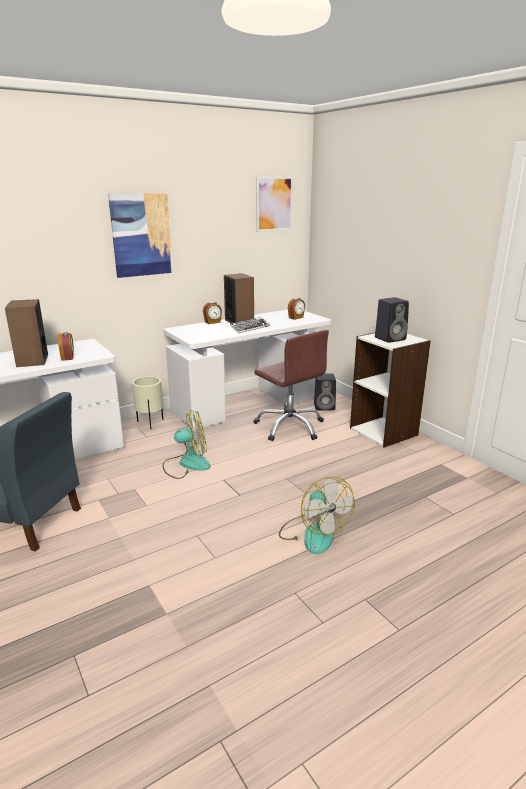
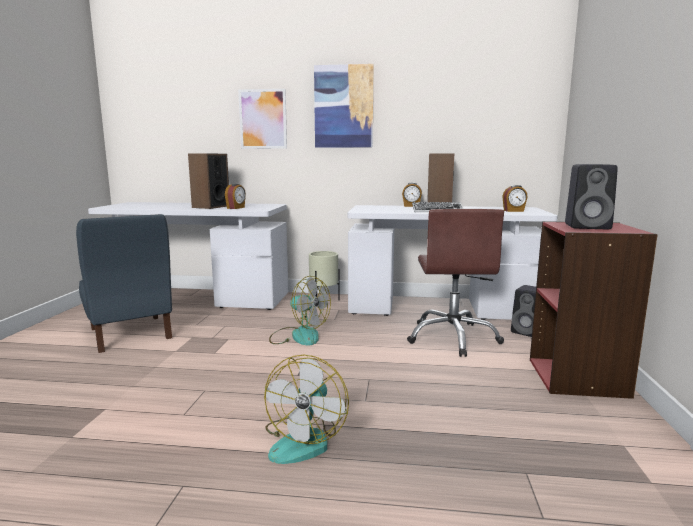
camera: 40 degrees right, 10 degrees down
(274, 204) = (512, 76): picture -> picture (263, 119)
(384, 431) = (578, 377): white bookcase -> red bookcase

